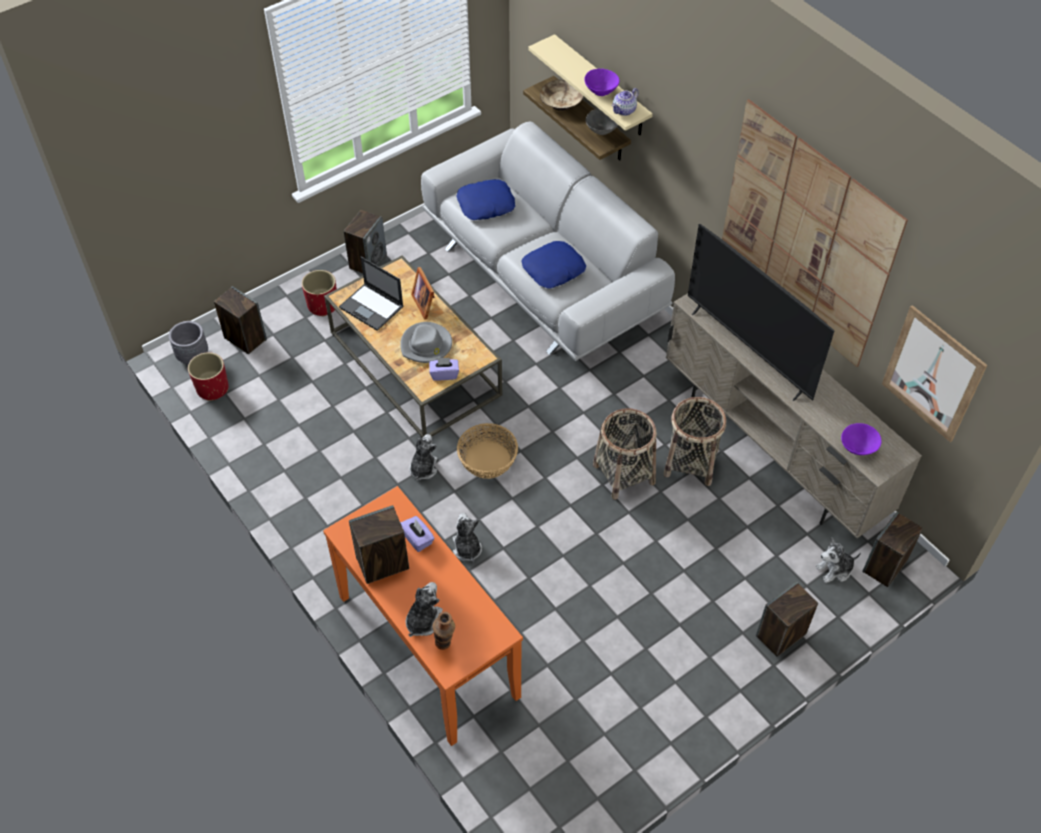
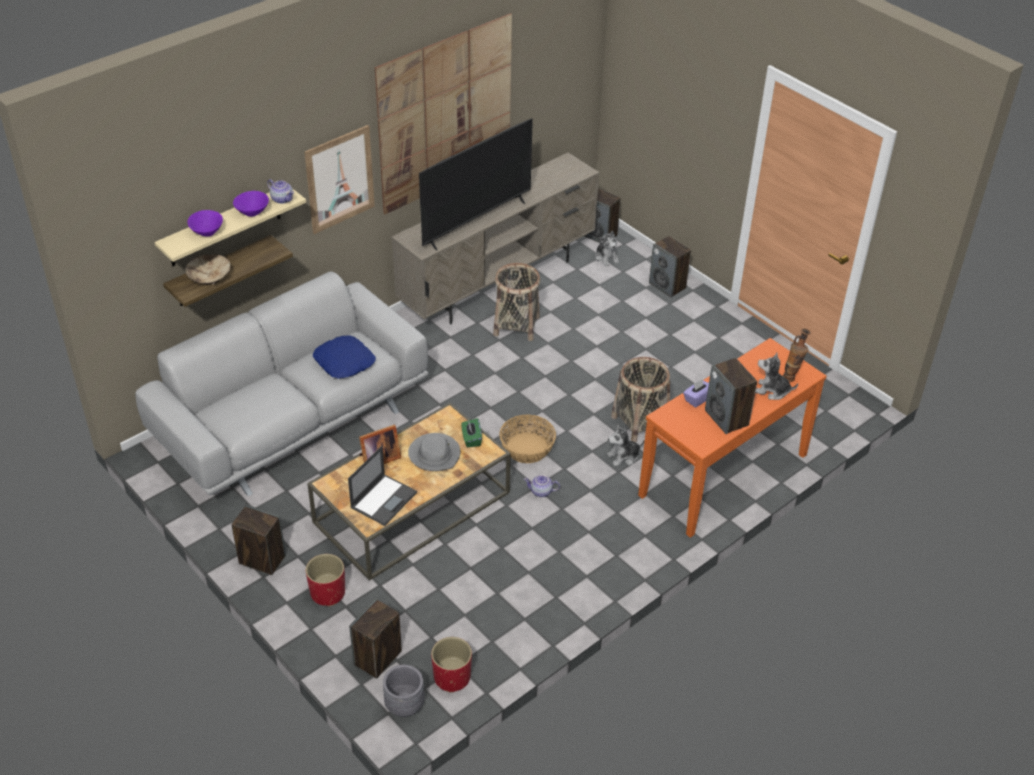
camera: 95 degrees left, 10 degrees down
(423, 468) = (541, 492): plush toy -> teapot
(444, 374) = (471, 439): purple tissue box -> green tissue box
(486, 205) = (248, 412): blue pillow -> none
(602, 130) = (255, 251): grey bowl -> none
(623, 473) = (532, 363): basket -> basket (639, 422)
(857, 448) = (566, 178): purple bowl -> purple bowl (207, 232)
(932, 374) = (552, 94): picture -> picture (340, 179)

